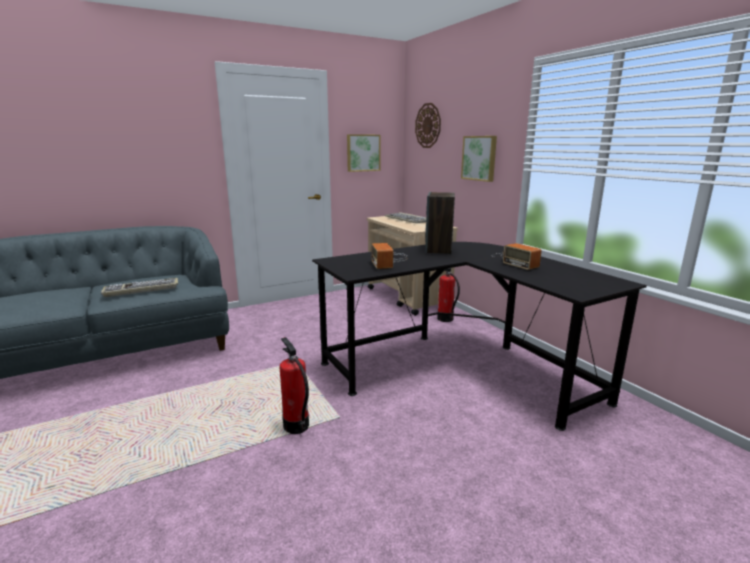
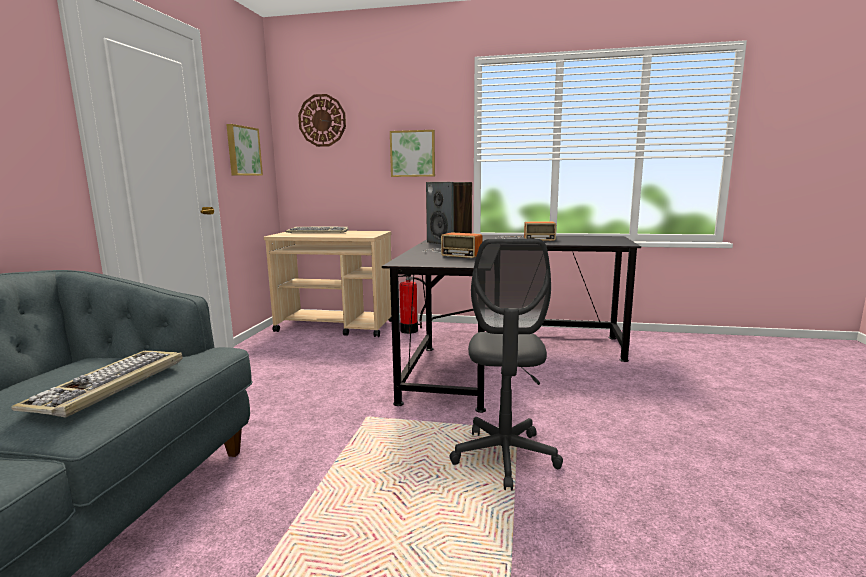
camera: 50 degrees left, 5 degrees down
(296, 426) = (505, 457): fire extinguisher -> grey office chair

